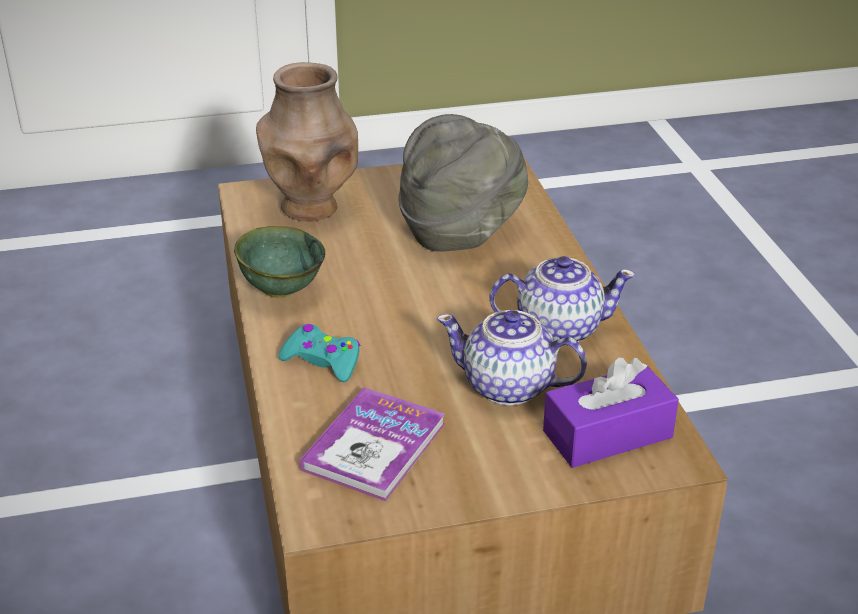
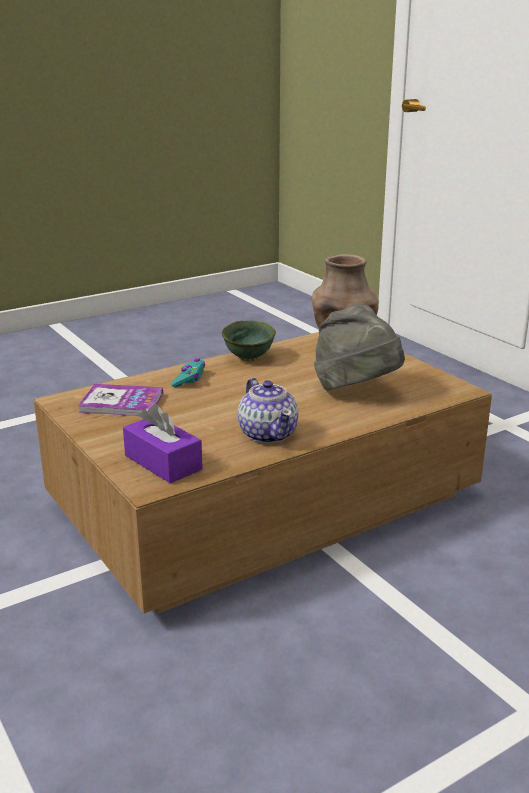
camera: 70 degrees right, 10 degrees down
(509, 387) = (195, 428): teapot -> none

